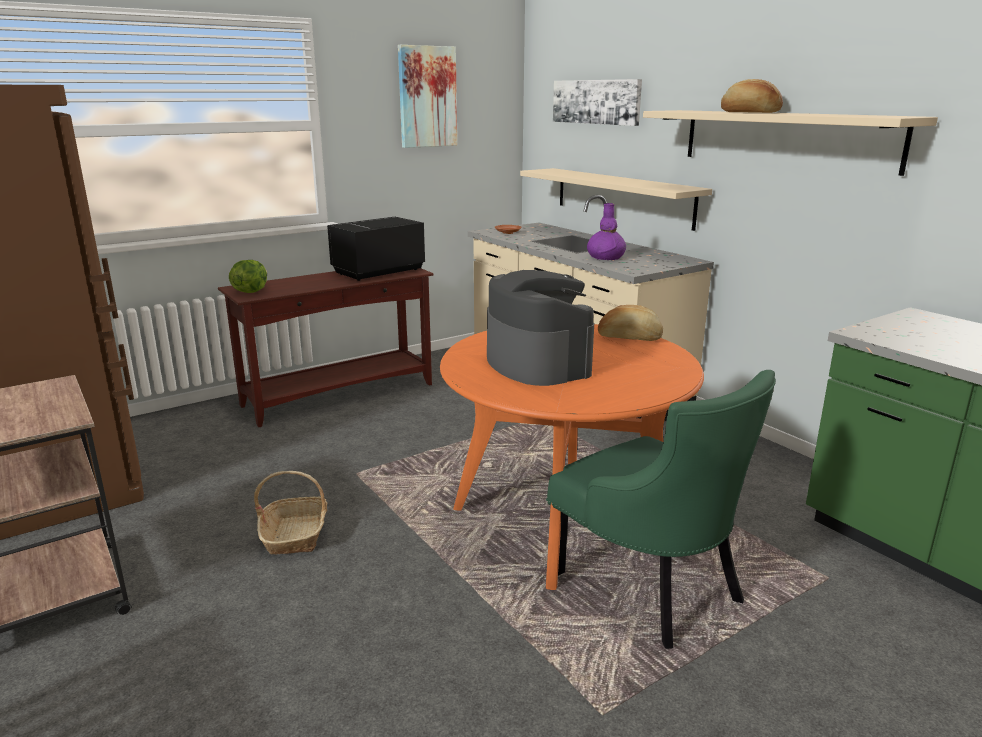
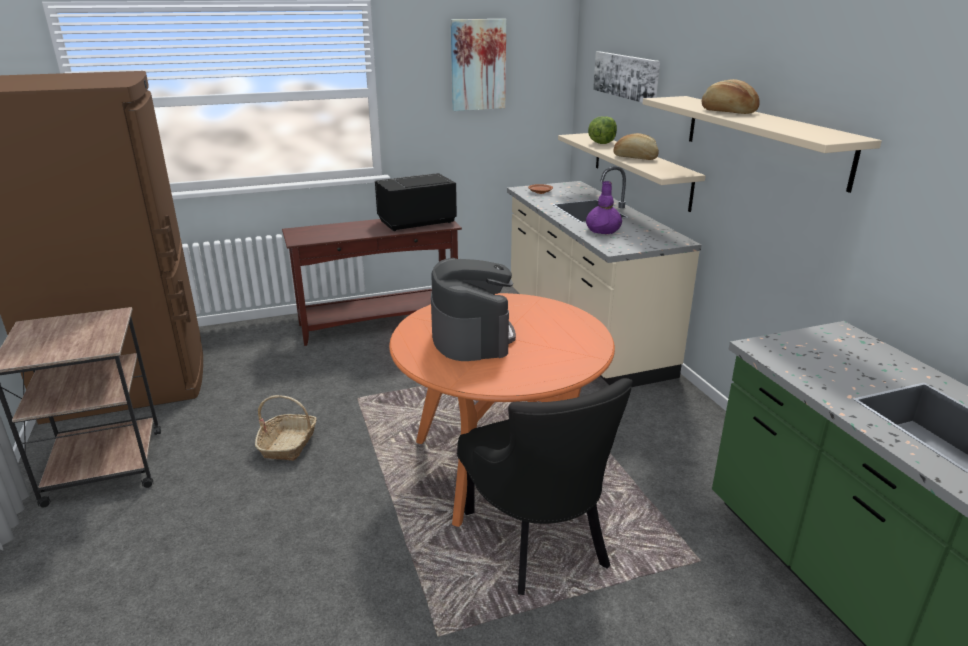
camera: 15 degrees right, 5 degrees up
(250, 291) = (302, 235): lettuce -> lettuce (601, 143)
(629, 338) = (571, 319): bread -> bread (635, 158)
(645, 584) = (535, 536): green chair -> black chair

